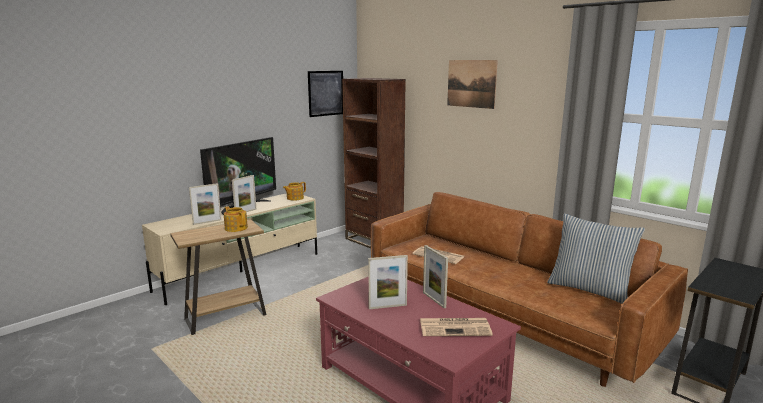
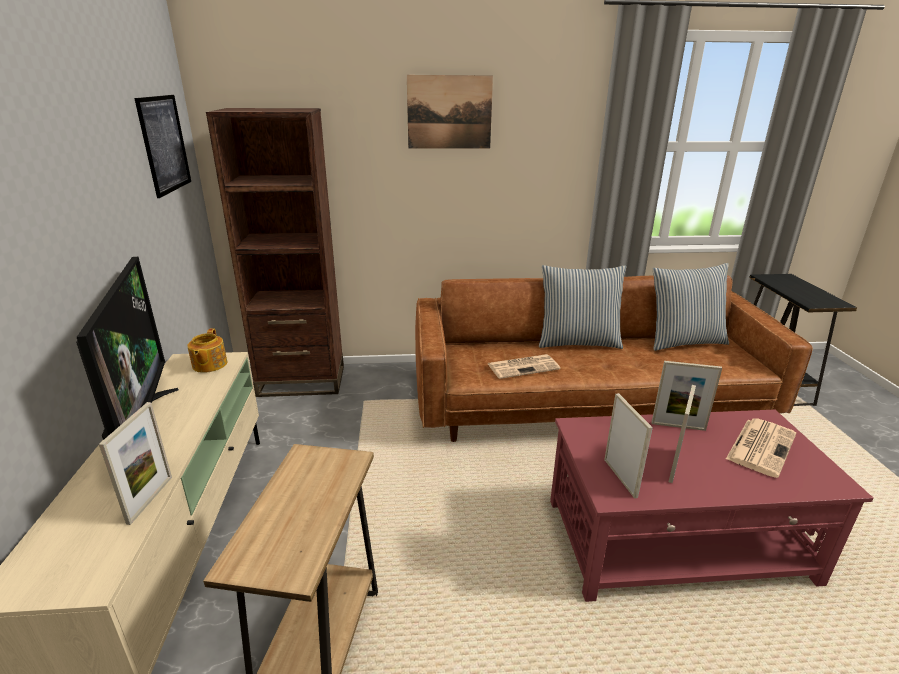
camera: 50 degrees left, 10 degrees up
(236, 228) = (317, 476): teapot -> none
(245, 212) = (181, 434): picture frame -> picture frame (620, 478)
(505, 260) = (577, 342): none -> pillow

